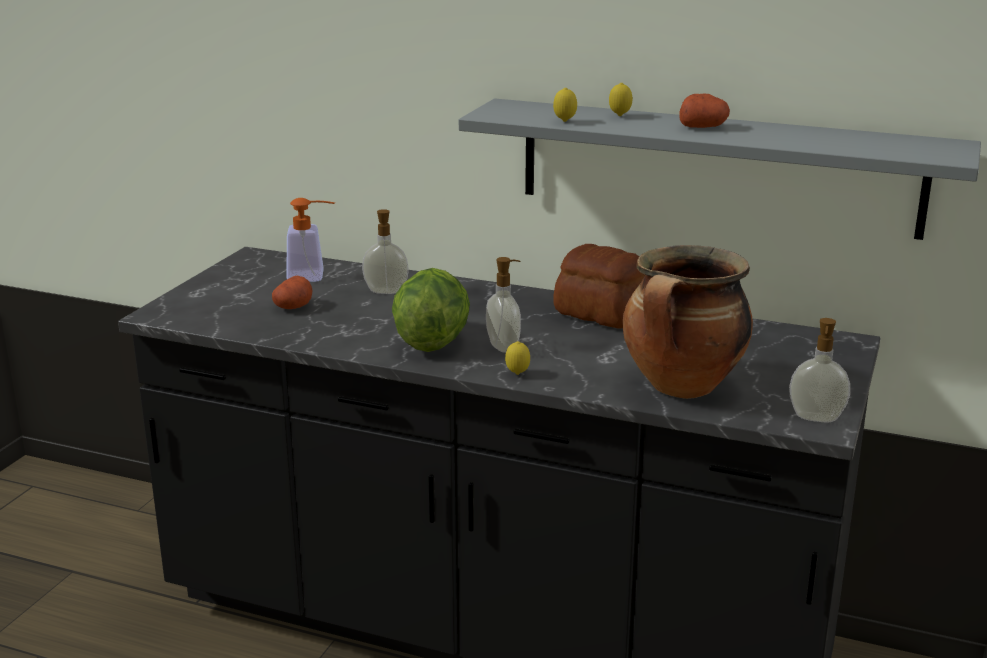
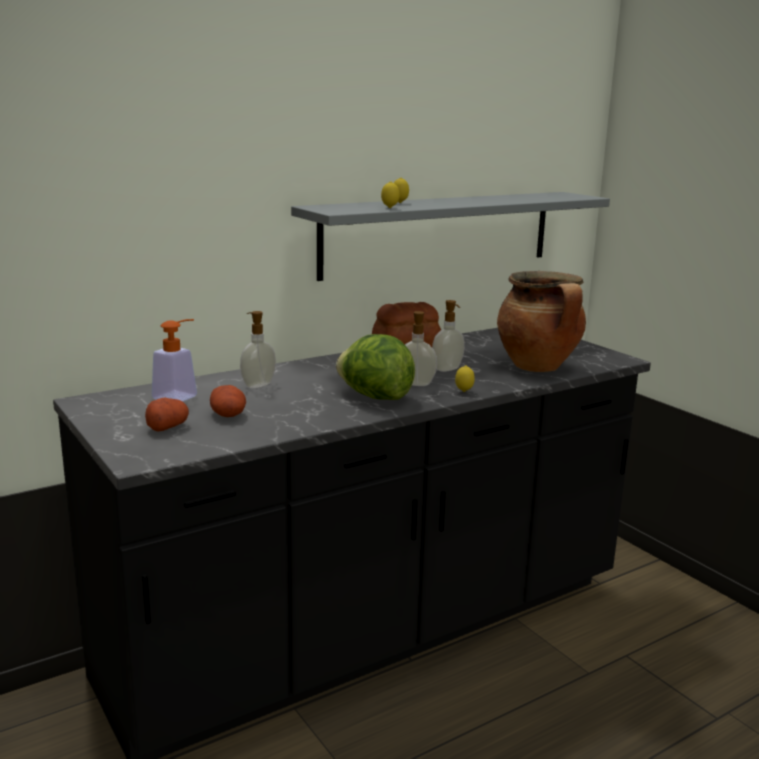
camera: 55 degrees left, 5 degrees down
(703, 127) = (457, 201): potato -> potato (167, 427)
(816, 418) = (611, 357): soap dispenser -> soap dispenser (448, 369)

